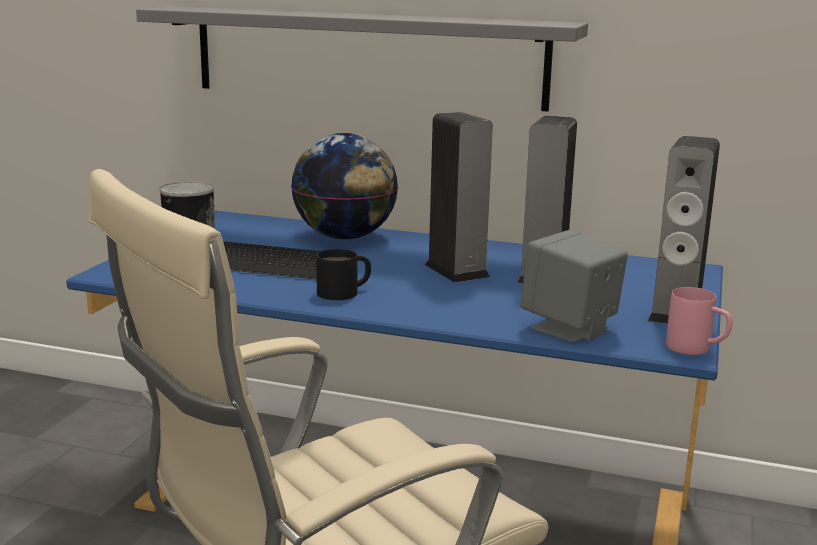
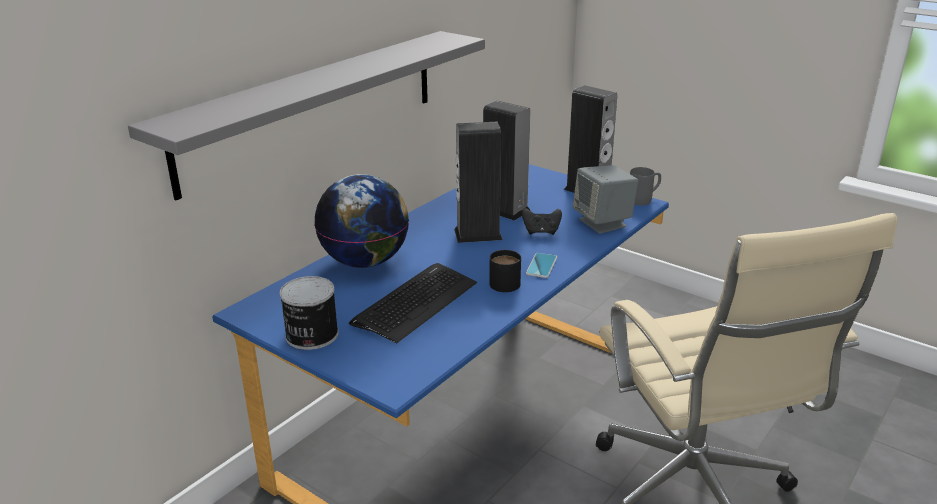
camera: 70 degrees left, 10 degrees up
(399, 305) = (541, 266): none -> phone
(498, 298) = (541, 232): none -> black game controller
(697, 350) = (644, 199): pink mug -> grey mug

